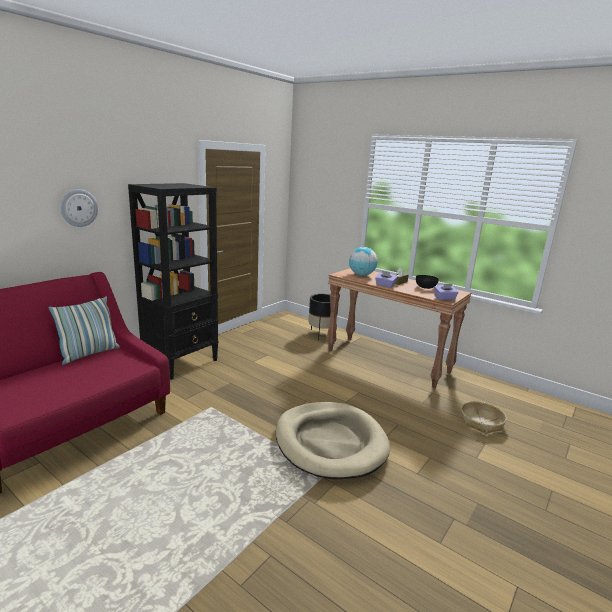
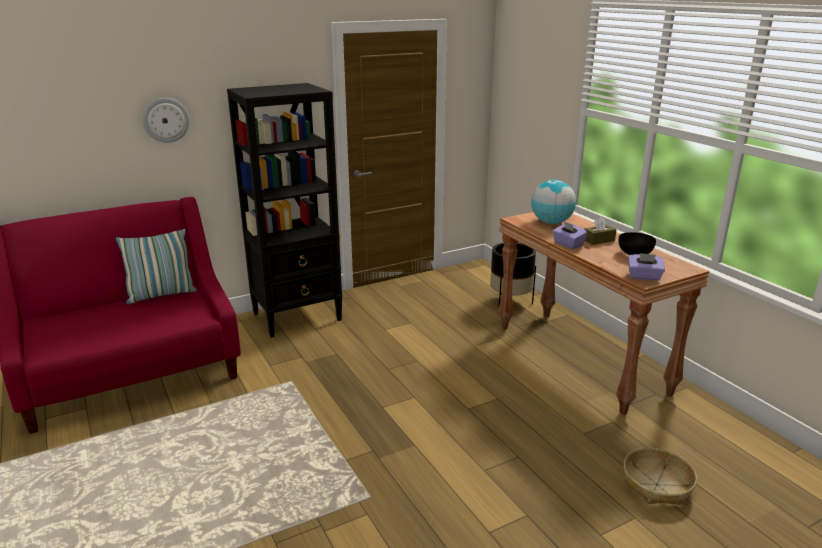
camera: 25 degrees right, 5 degrees up
(330, 442) = (402, 460): beige dog bed -> none

